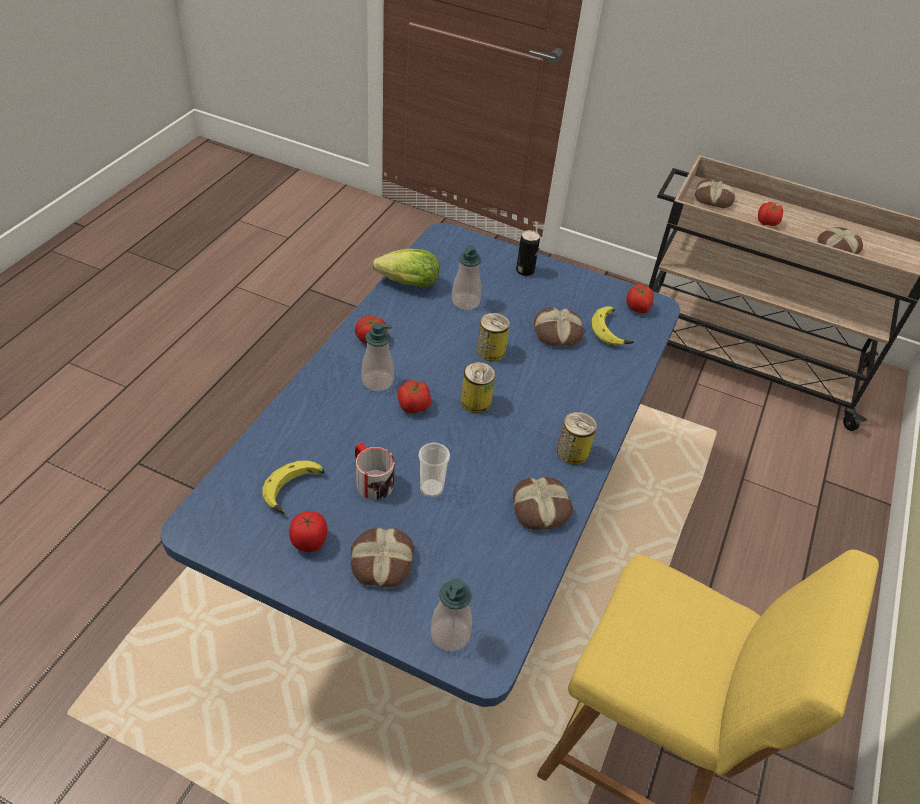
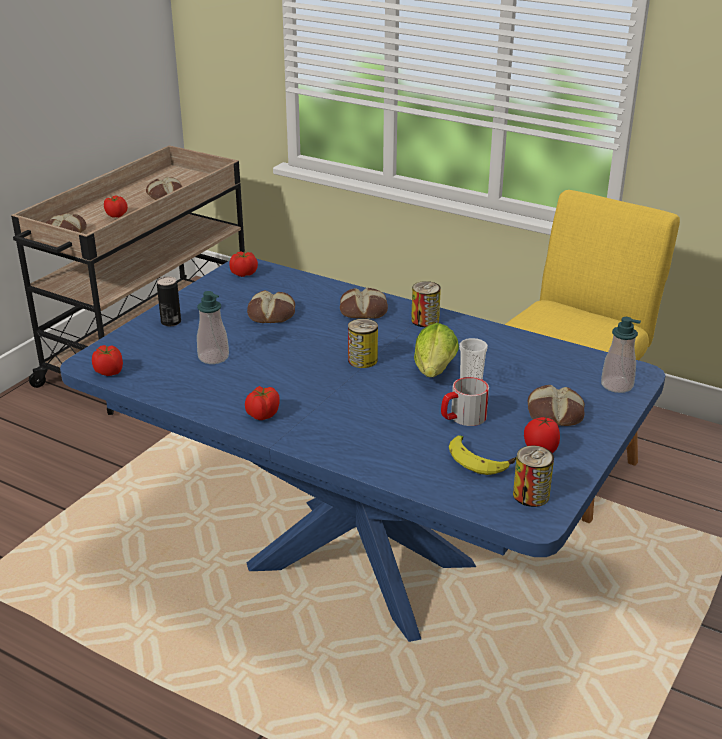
camera: 80 degrees left, 15 degrees down
(377, 381) = (330, 412): soap dispenser -> none
(405, 283) = (170, 391): lettuce -> lettuce (434, 373)
(414, 406) = (367, 392): tomato -> tomato (109, 372)
(491, 351) = (293, 348): can -> can (531, 495)
(541, 508) = (487, 339): bread -> bread (363, 310)
(612, 331) = (274, 288): banana -> none

